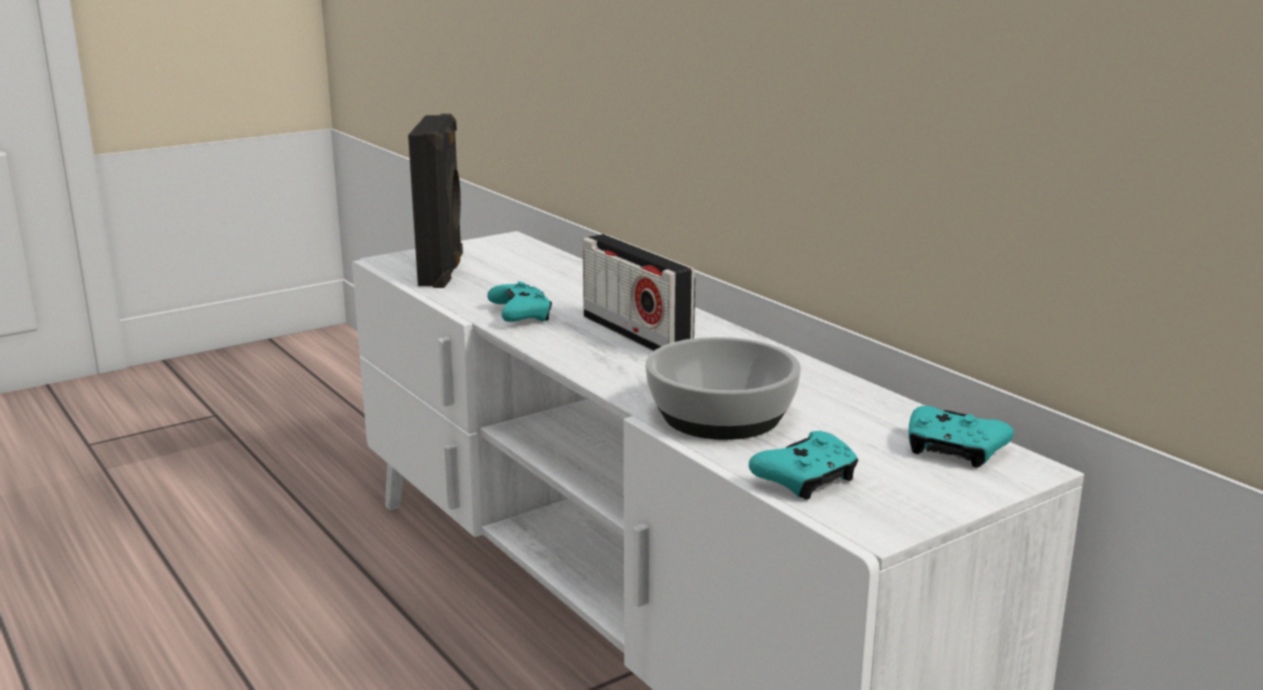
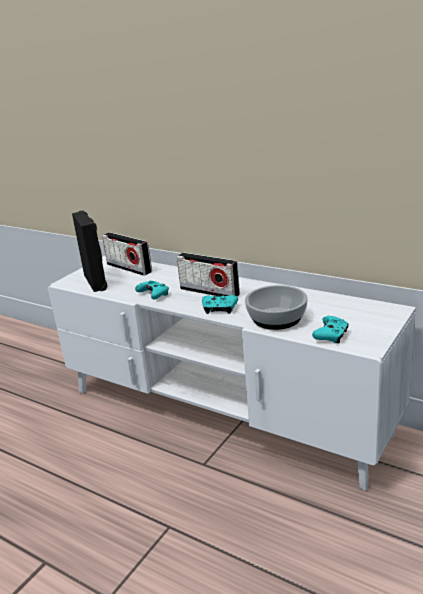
camera: 20 degrees left, 5 degrees up
(529, 261) = (129, 268): none -> radio
(953, 451) = (368, 310): turquoise game controller -> turquoise game controller (219, 309)

